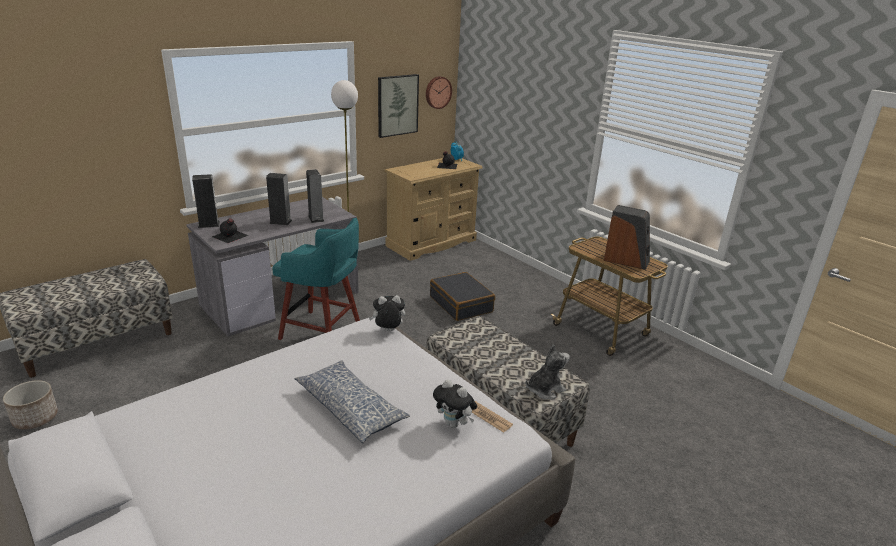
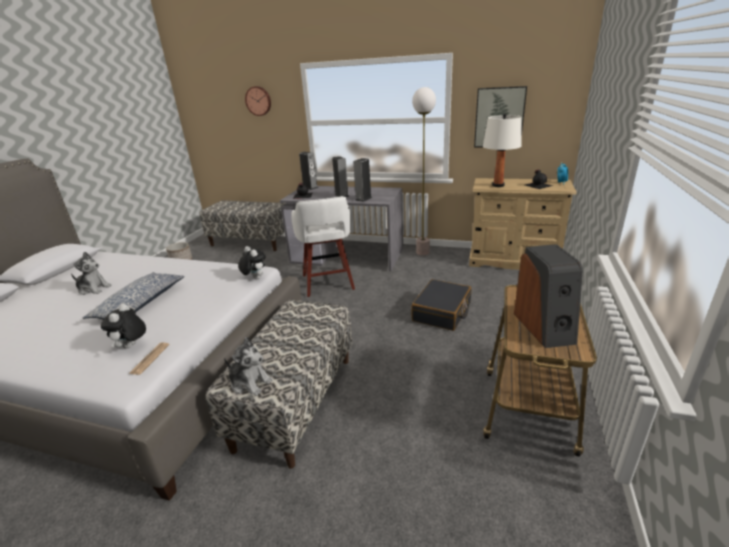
camera: 60 degrees right, 0 degrees up
(240, 441) = (94, 289): none -> plush toy
(322, 332) = (328, 283): turquoise stool -> white stool
(421, 172) = (498, 185): none -> white table lamp
(437, 92) = (555, 107): wall clock -> wall clock (258, 101)

